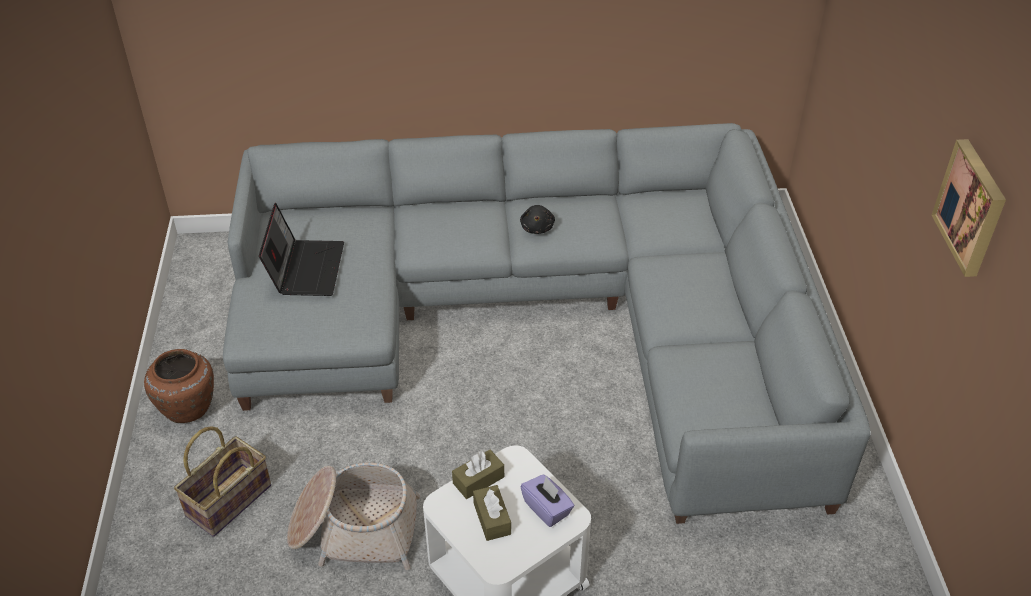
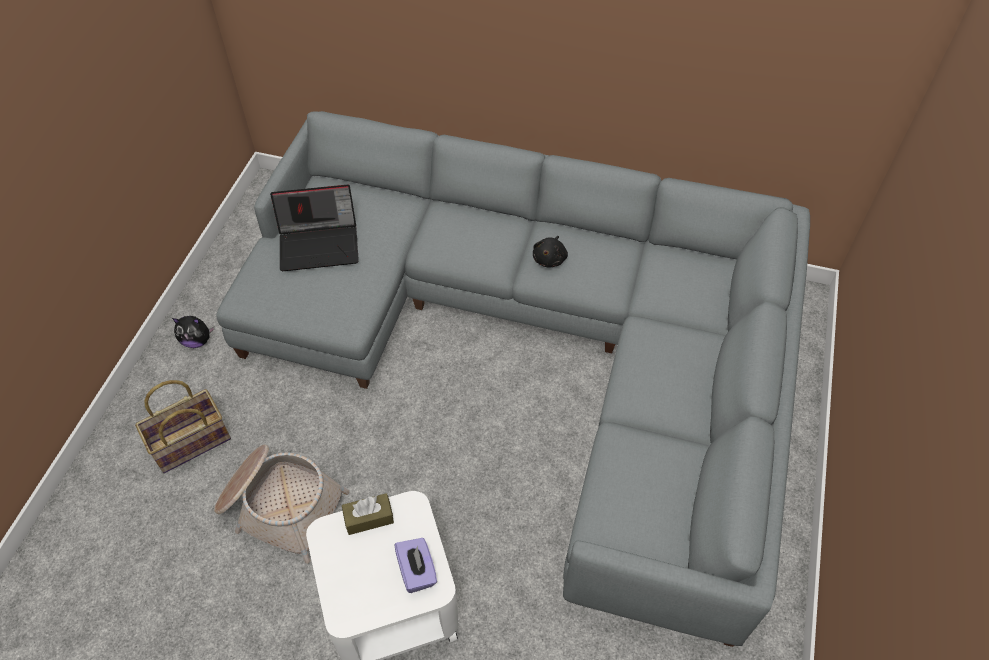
camera: 20 degrees right, 10 degrees up
(188, 407) = (197, 341): brown vase -> plush toy
(305, 268) = (320, 244): laptop -> laptop turned 60 degrees clockwise
(492, 518) = (362, 564): brown tissue box -> none
(972, 207) = (949, 434): picture -> none

